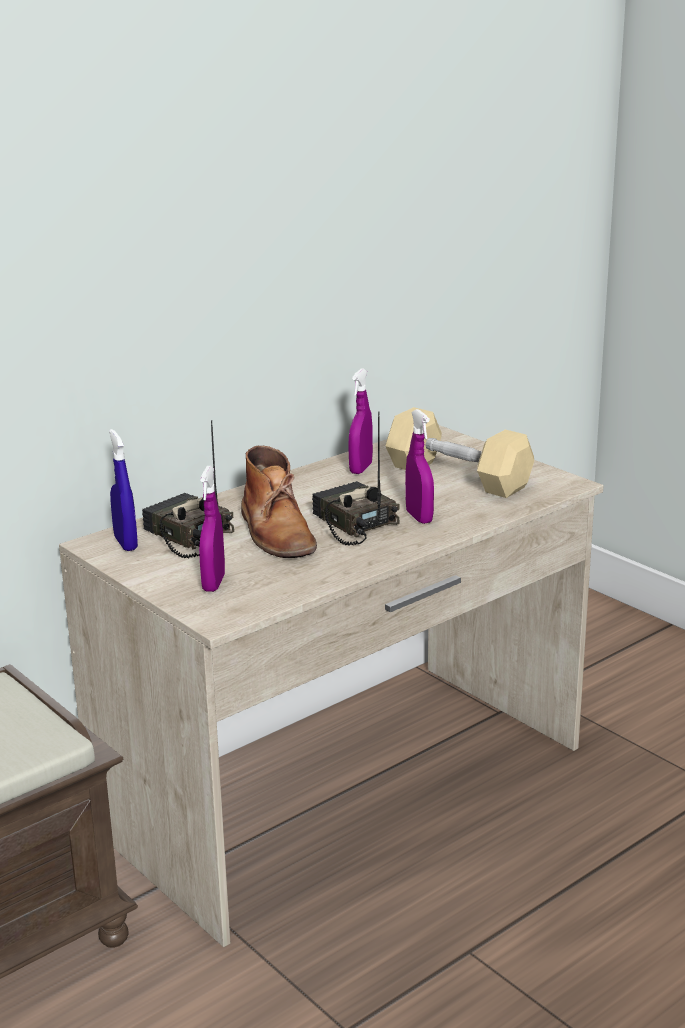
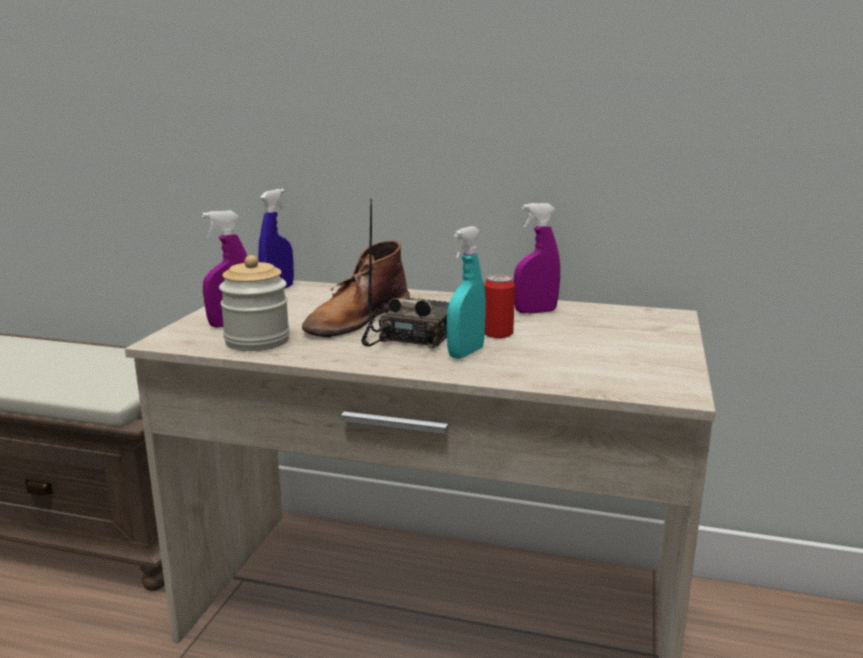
camera: 55 degrees right, 5 degrees down
(186, 536) = (312, 299): radio -> none
(279, 582) = (257, 341): none -> jar
(392, 495) = (498, 333): none -> can
(419, 517) = (466, 353): purple spray bottle -> turquoise spray bottle
(458, 477) = (589, 345): beige dumbbell -> none

